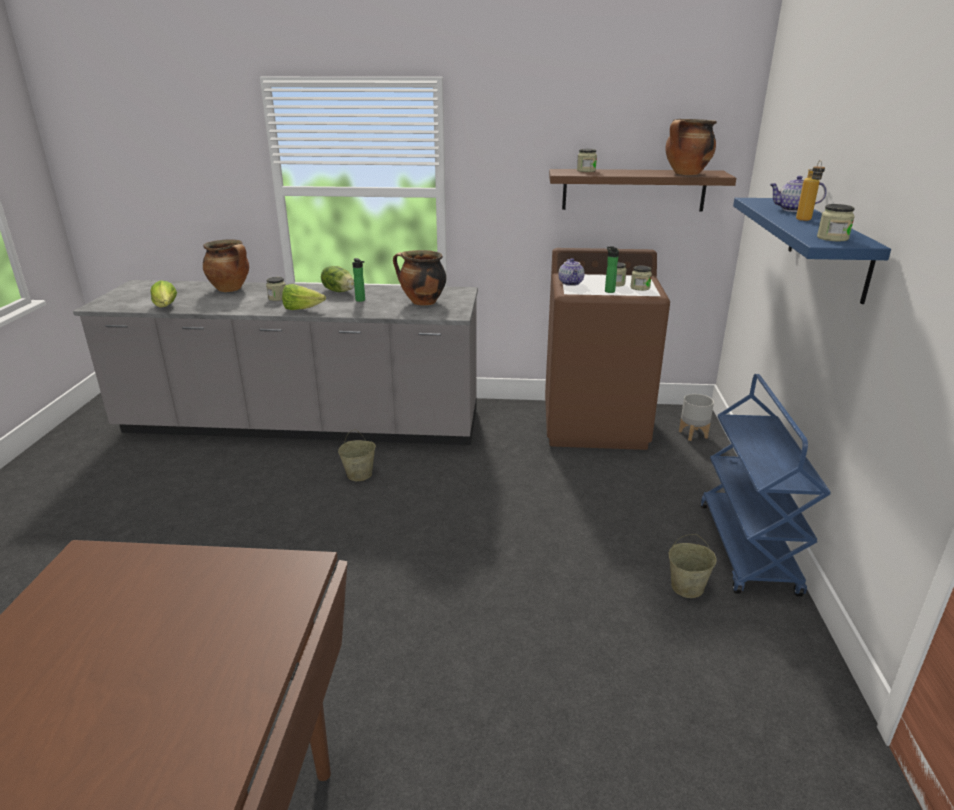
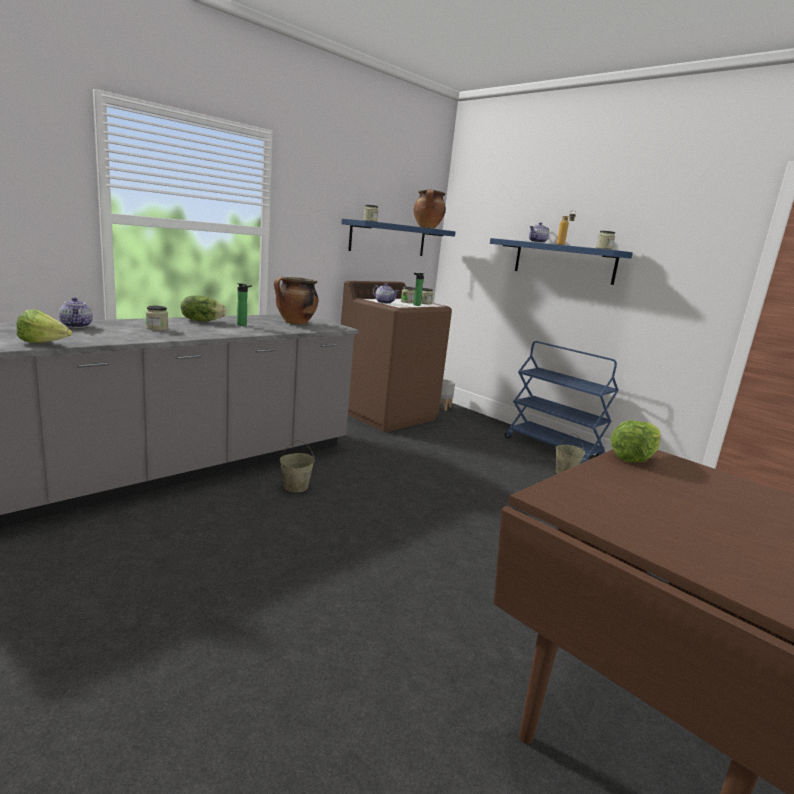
camera: 50 degrees left, 10 degrees down
(231, 289) = (77, 326): cooking pot -> teapot
(302, 309) = (210, 333): lettuce -> lettuce (634, 457)
(633, 190) = (388, 238): brown shelf -> blue shelf

